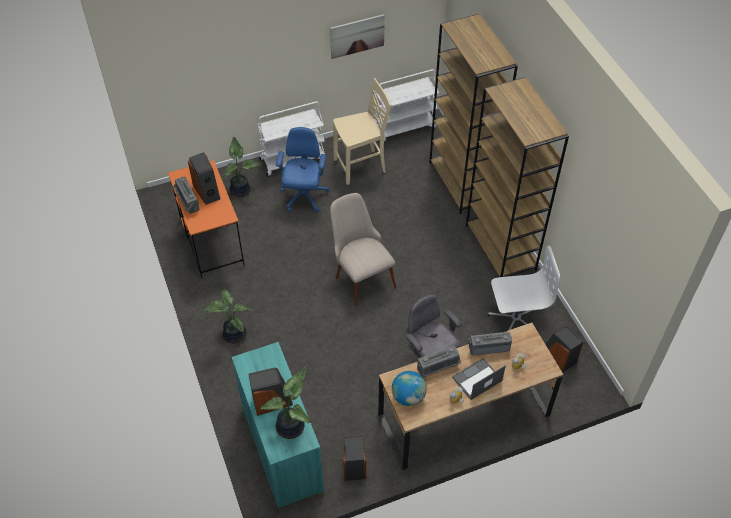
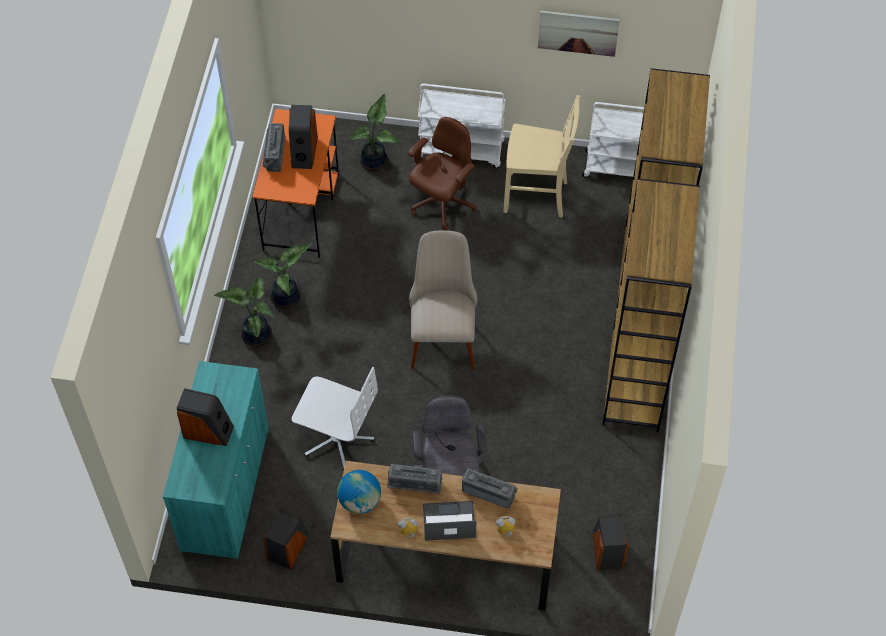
camera: 30 degrees right, 5 degrees up
(292, 427) = (210, 469): potted plant -> potted plant (287, 298)
(304, 197) = (442, 204): blue office chair -> brown office chair
(515, 318) = (588, 477): white office chair -> white office chair (337, 438)

